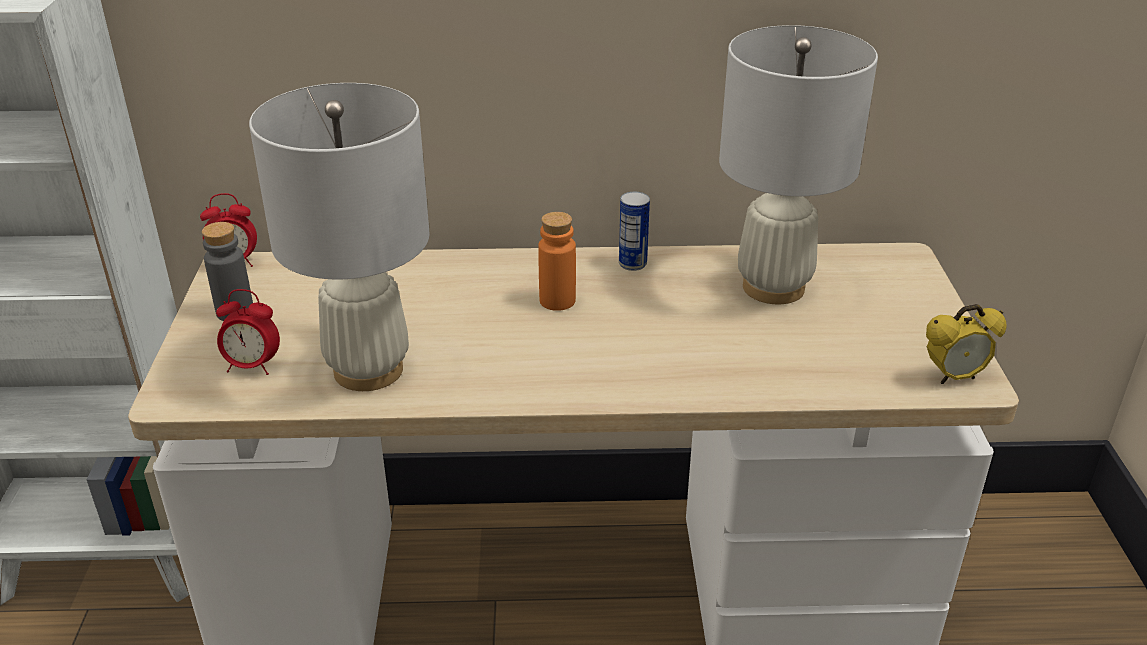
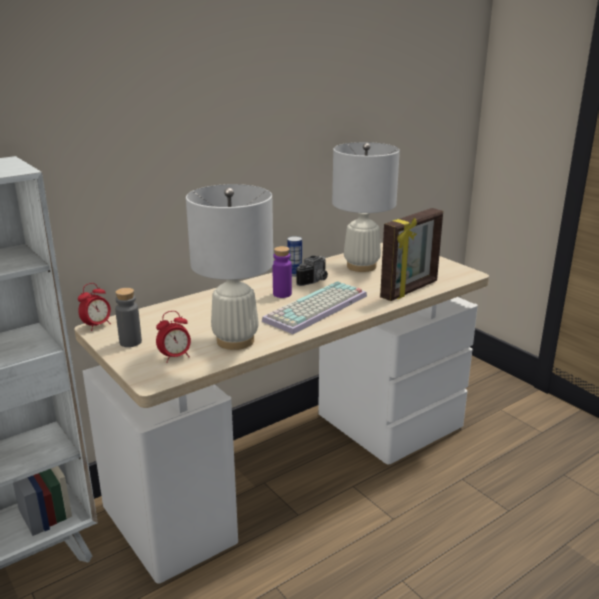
camera: 35 degrees left, 10 degrees down
(557, 301) = (282, 294): orange bottle -> purple bottle
(571, 356) = (317, 309): none -> keyboard
(648, 293) = (316, 281): none -> camera
(795, 378) = (410, 290): none -> picture frame
(954, 377) = (460, 274): alarm clock -> none

